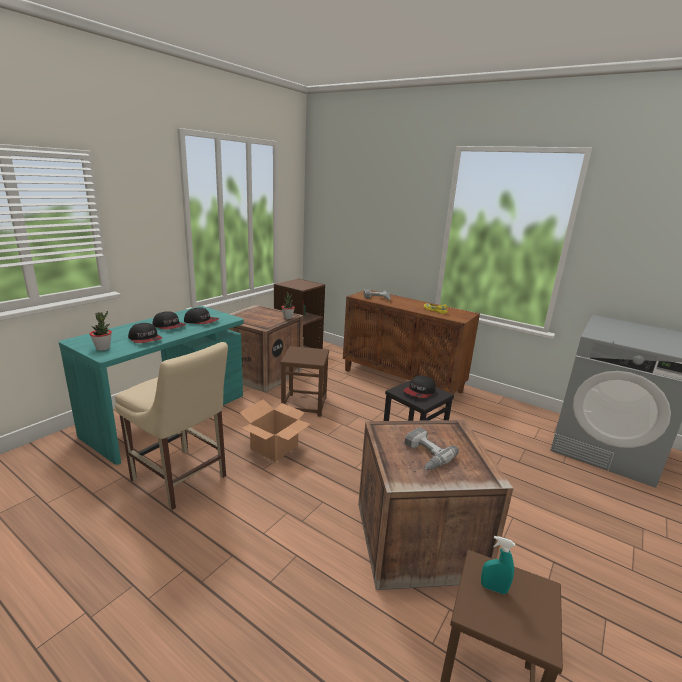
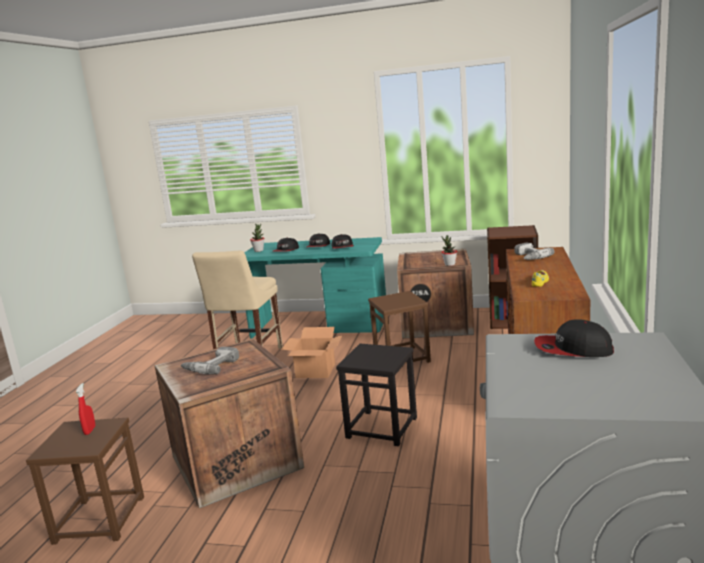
camera: 70 degrees right, 5 degrees down
(419, 392) = (376, 356): cap -> cap (572, 349)
(493, 588) = (90, 430): turquoise spray bottle -> red spray bottle

